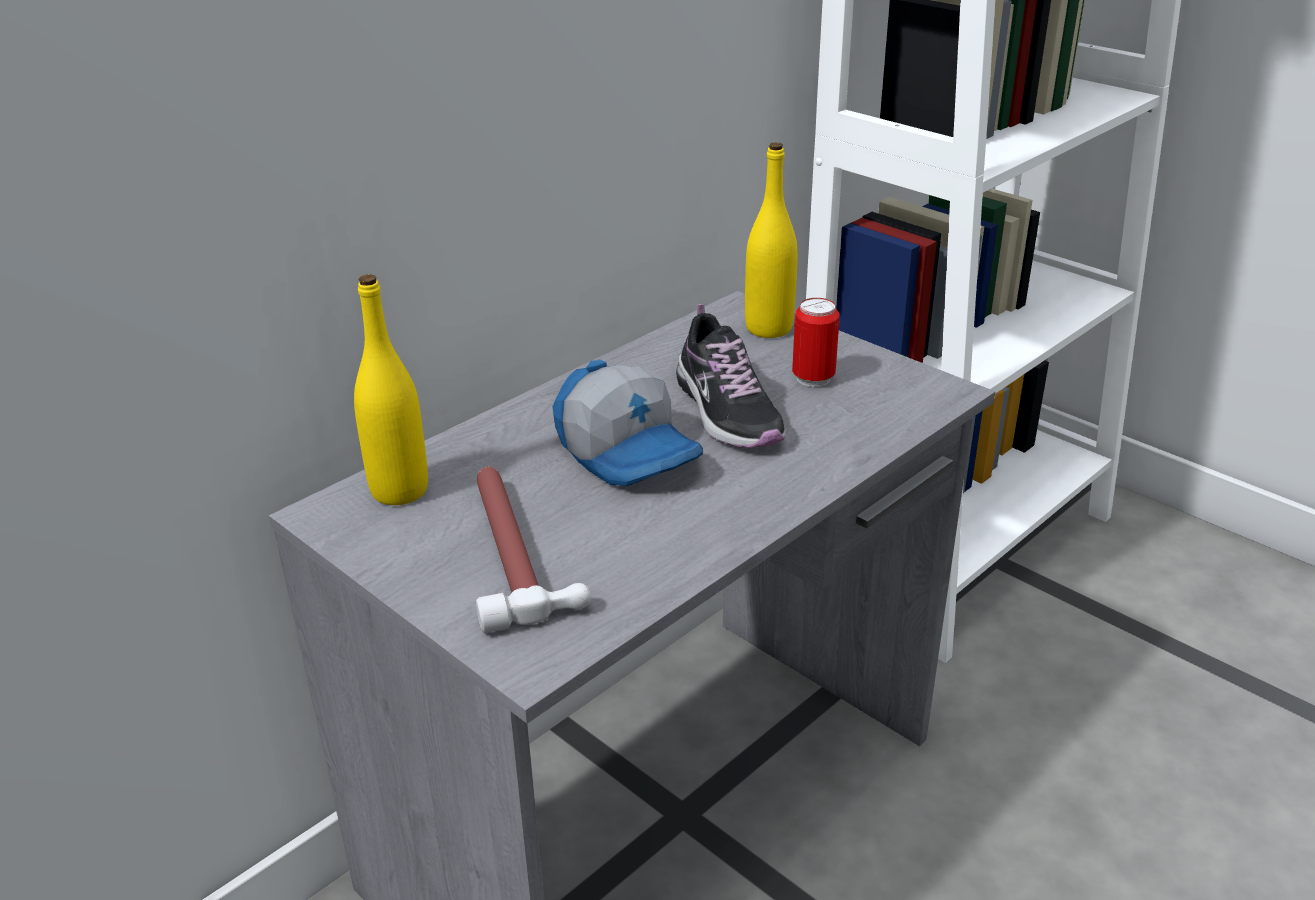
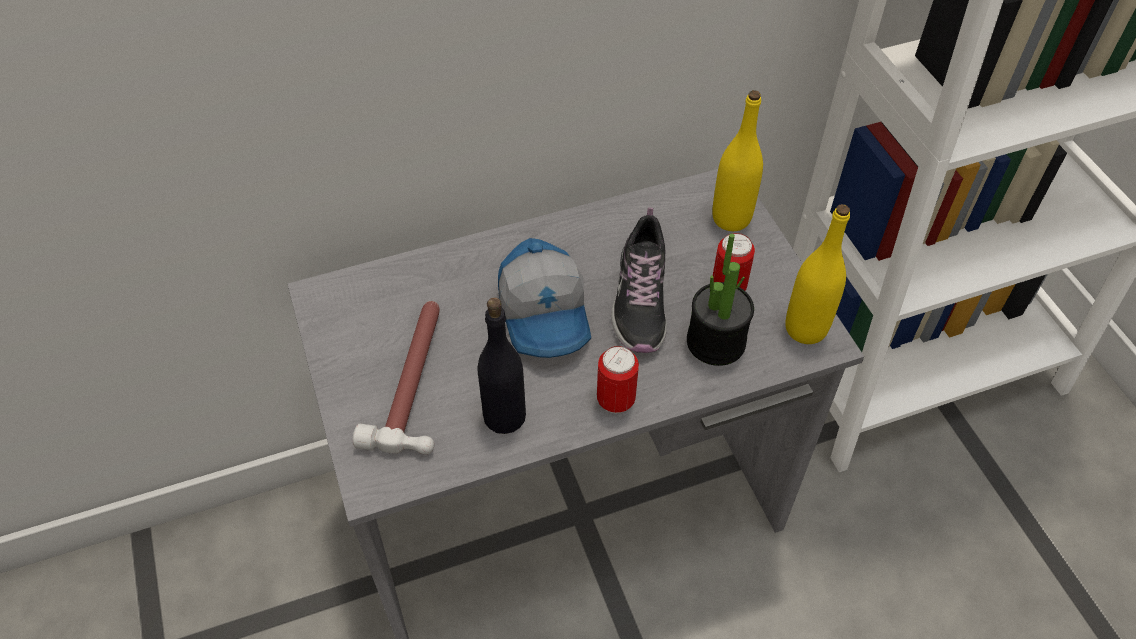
camera: 25 degrees right, 20 degrees up
(399, 490) = (376, 293): yellow bottle -> yellow bottle (805, 328)
(651, 548) = (504, 415): none -> black bottle
(771, 497) = (615, 400): none -> can
(838, 421) = (716, 342): none -> potted plant

